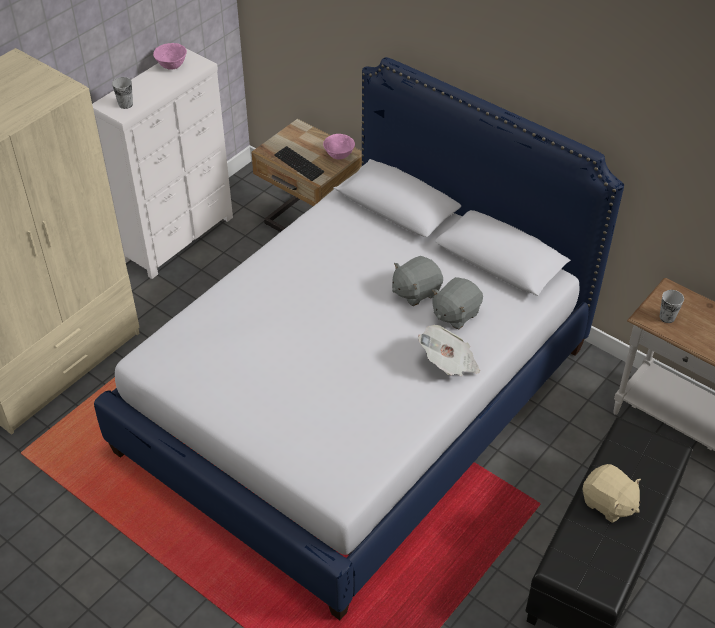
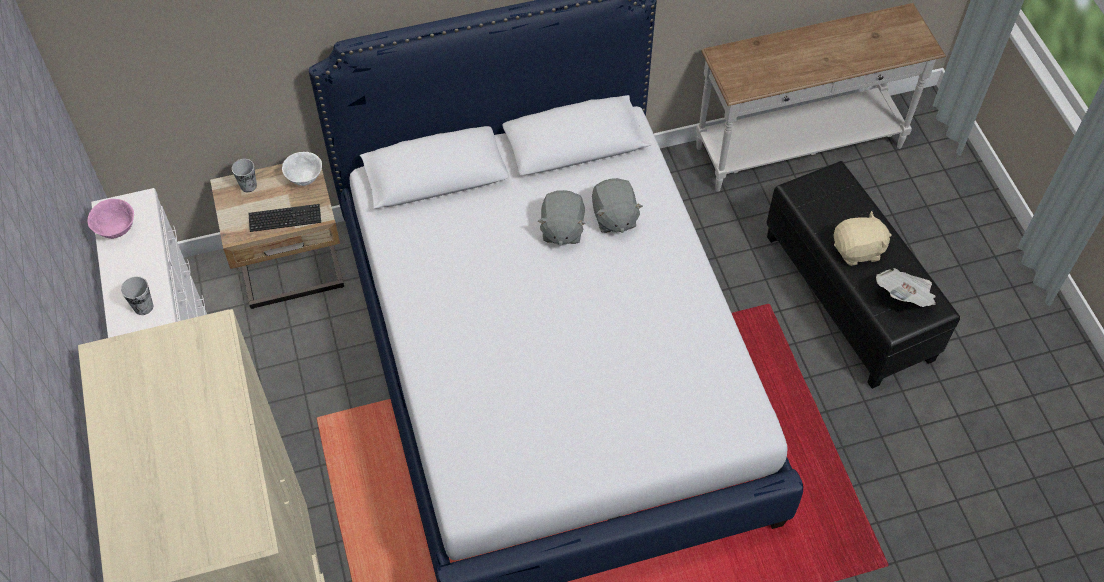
camera: 55 degrees left, 10 degrees up
(339, 156) = (305, 179): pink bowl -> white bowl
(449, 363) = (668, 258): newspaper -> newspaper (904, 296)
(667, 317) = (747, 78): cup -> cup (248, 186)

